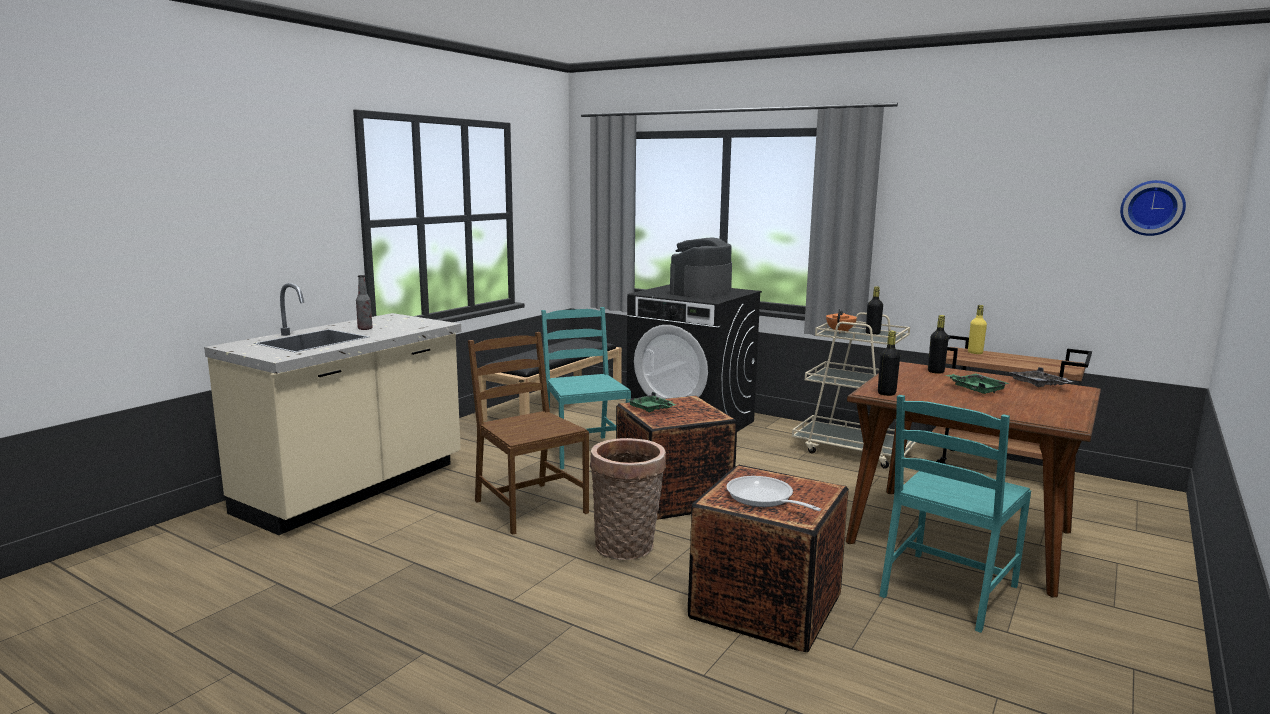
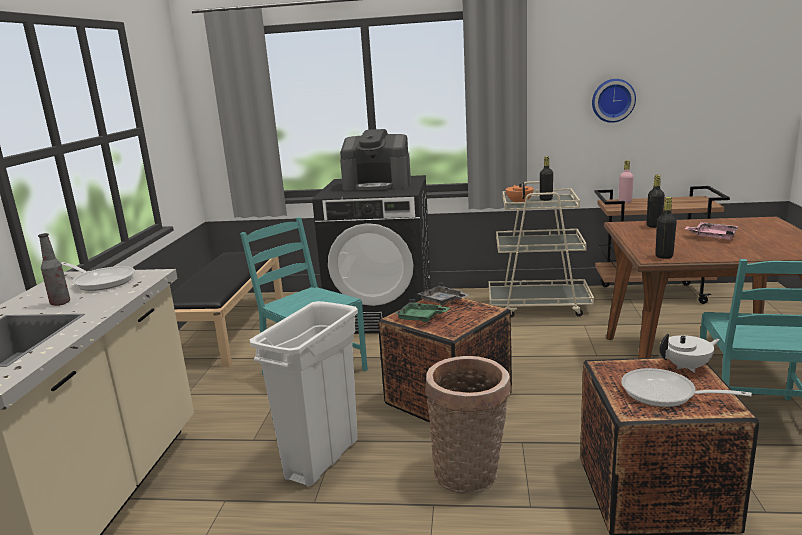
camera: 25 degrees left, 5 degrees up
(406, 322) = (102, 281): none -> frying pan
(528, 507) = (322, 458): brown chair -> white trash can
(700, 292) = (378, 185): coffee machine -> coffee machine turned 90 degrees counterclockwise
(818, 489) = (687, 367): none -> white teapot
(975, 353) = (625, 202): yellow bottle -> pink bottle
(976, 389) = (713, 236): green tray -> pink tray
(1039, 385) = (740, 222): grey tray -> grey tray (442, 301)
(1152, 208) = (747, 63): wall clock -> wall clock (613, 100)

